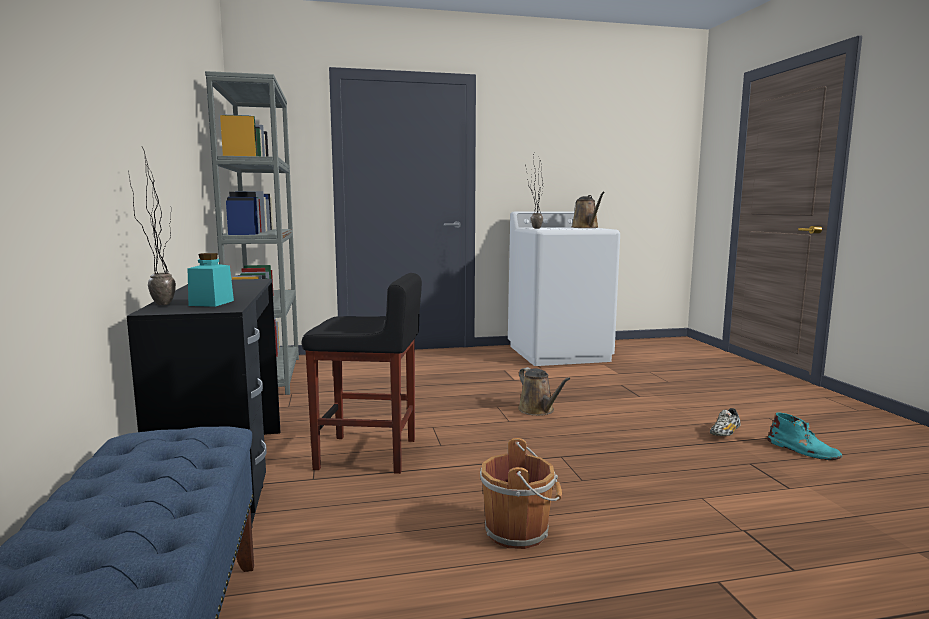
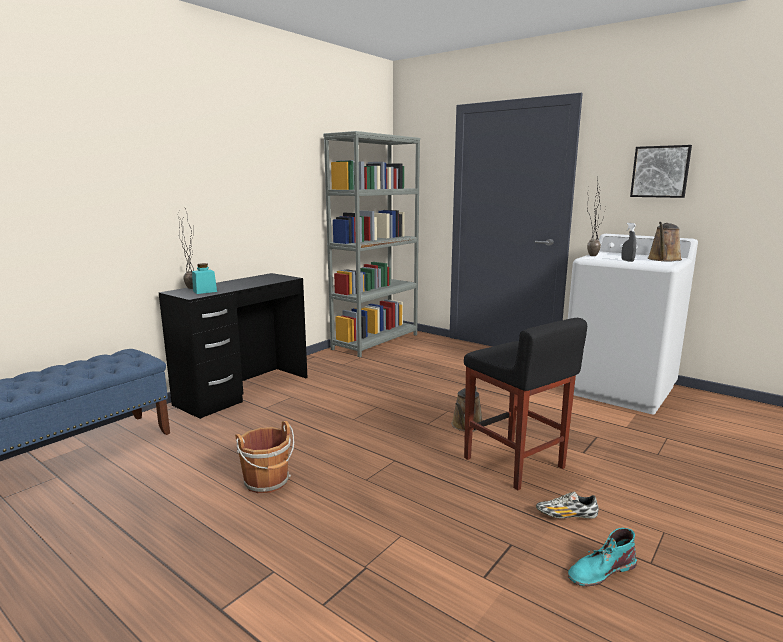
camera: 50 degrees right, 5 degrees up
(368, 454) = (311, 407): black stool -> black stool (514, 463)
(550, 154) = (660, 171): none -> picture
(574, 229) = (627, 260): none -> grey spray bottle
(803, 450) = (600, 570): turquoise boot -> turquoise boot turned 60 degrees clockwise

